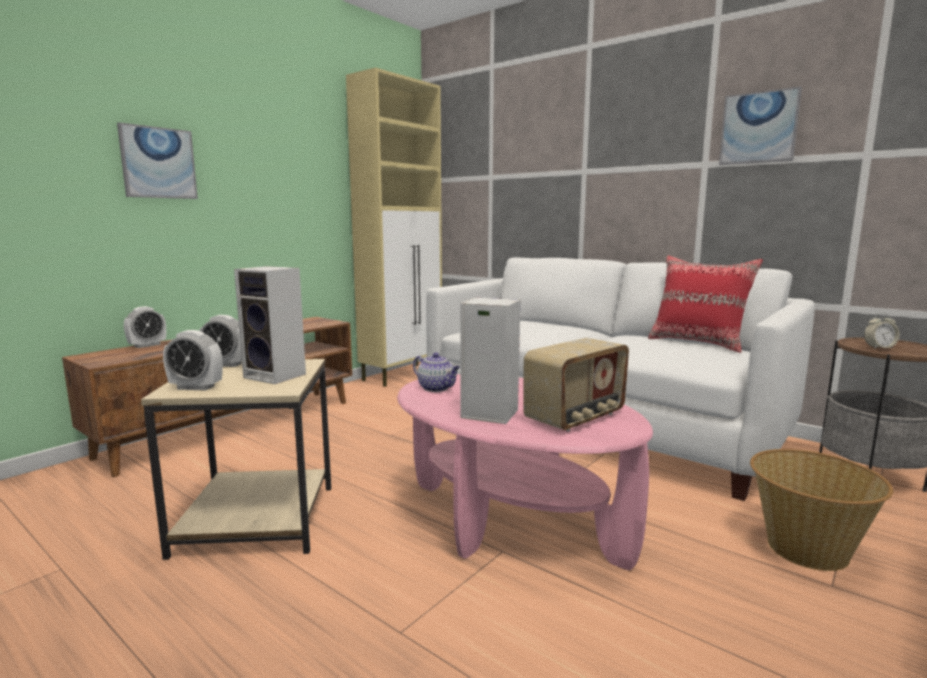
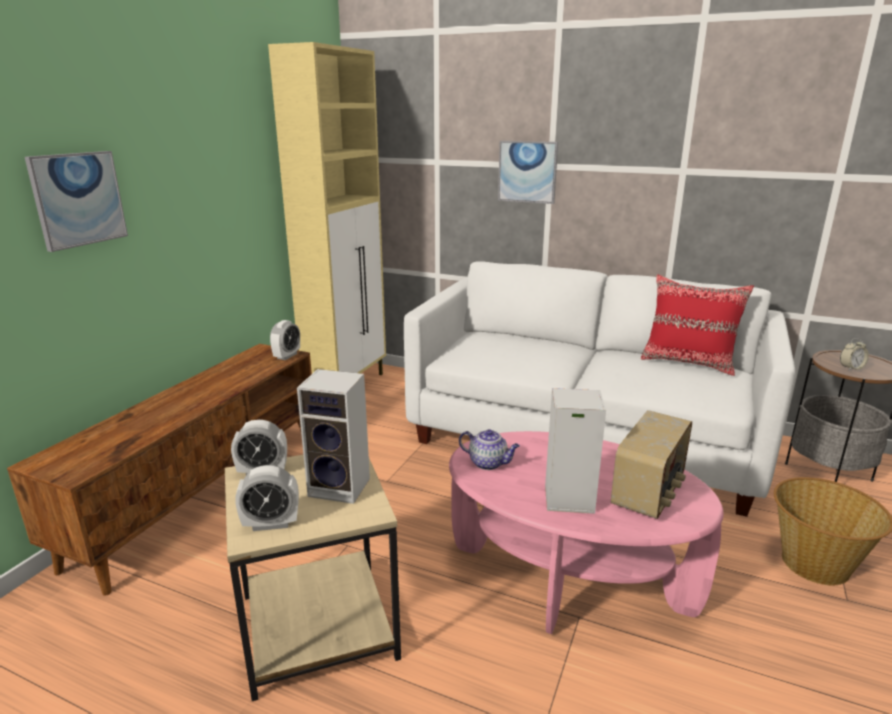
camera: 15 degrees left, 10 degrees up
(147, 345) = (101, 429): alarm clock -> alarm clock (287, 356)
(759, 128) = (740, 140): picture -> picture (527, 172)

